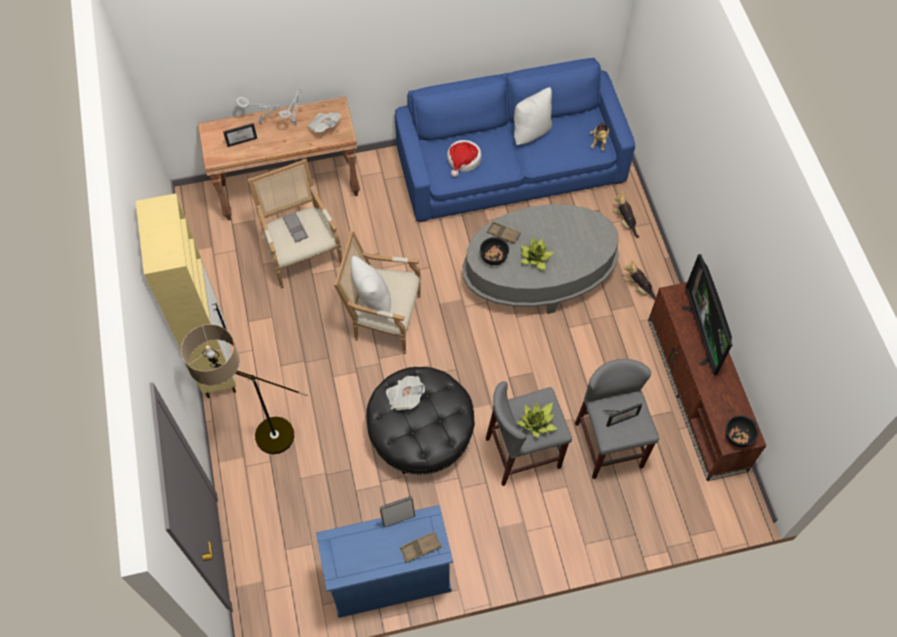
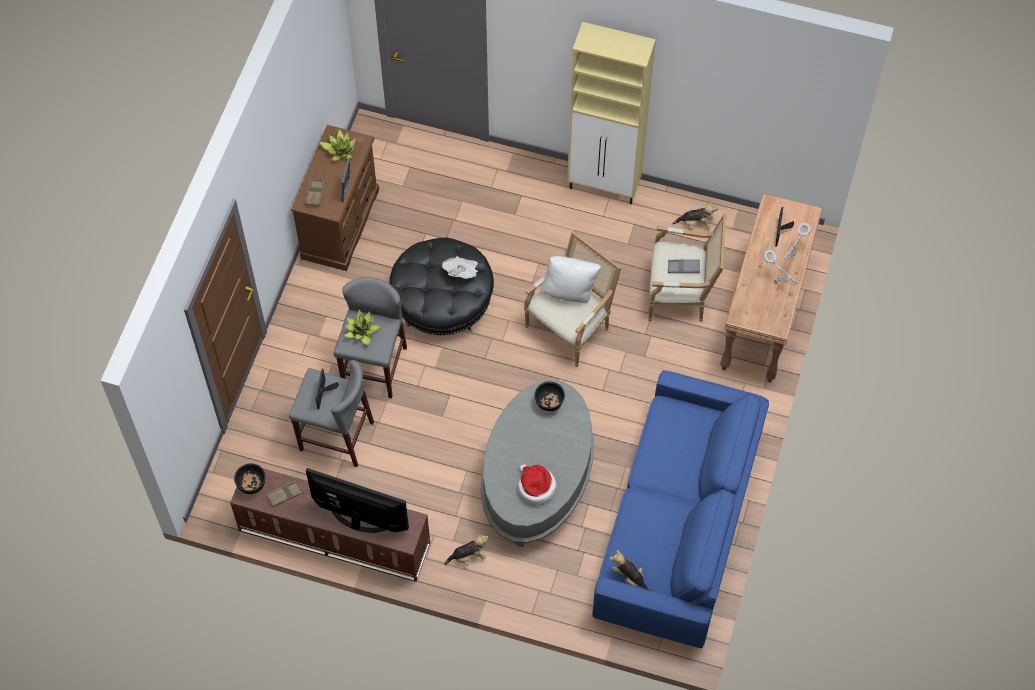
camera: 120 degrees right, 0 degrees up
(259, 435) = (518, 188): floor lamp -> none
(325, 127) = (757, 305): newspaper -> none
(389, 577) = (340, 224): blue dresser -> brown dresser
(463, 160) = (676, 437): hat -> hat (536, 487)
(503, 234) = (570, 425): brown tray -> brown tray (285, 494)
(531, 132) = (676, 517): white pillow -> none
(535, 258) = (527, 437): potted plant -> potted plant (340, 150)
(625, 222) = (548, 590): plush toy -> plush toy (695, 223)

